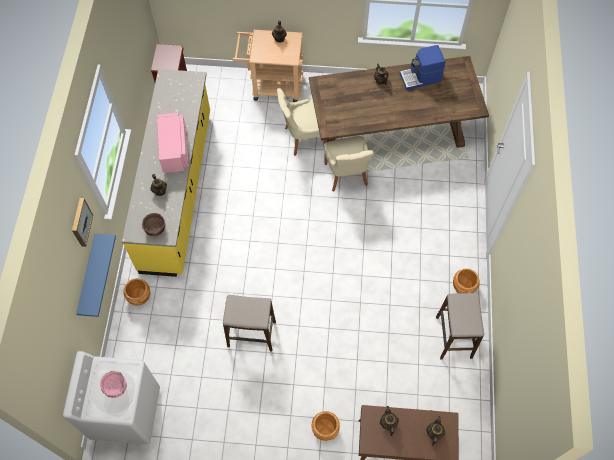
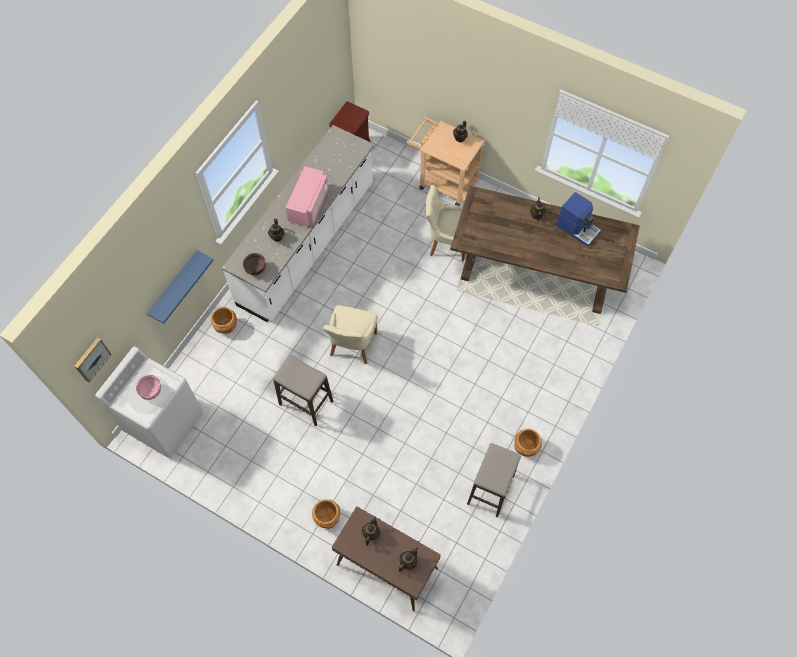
camera: 25 degrees right, 0 degrees up
(80, 222) = (181, 234): picture -> picture (91, 359)
(178, 190) = (307, 244): yellow counter -> white counter
(346, 175) = (469, 295): beige chair -> beige chair (352, 346)
(420, 78) = (577, 228): coffee machine -> coffee machine turned 150 degrees counterclockwise

